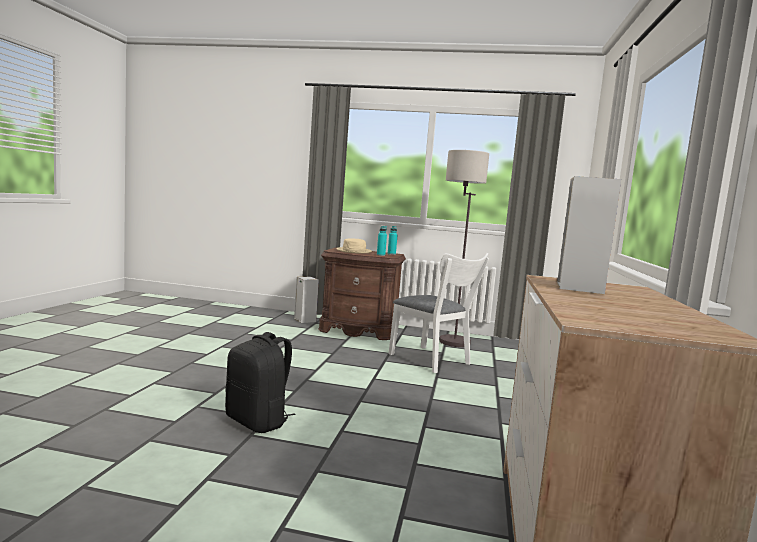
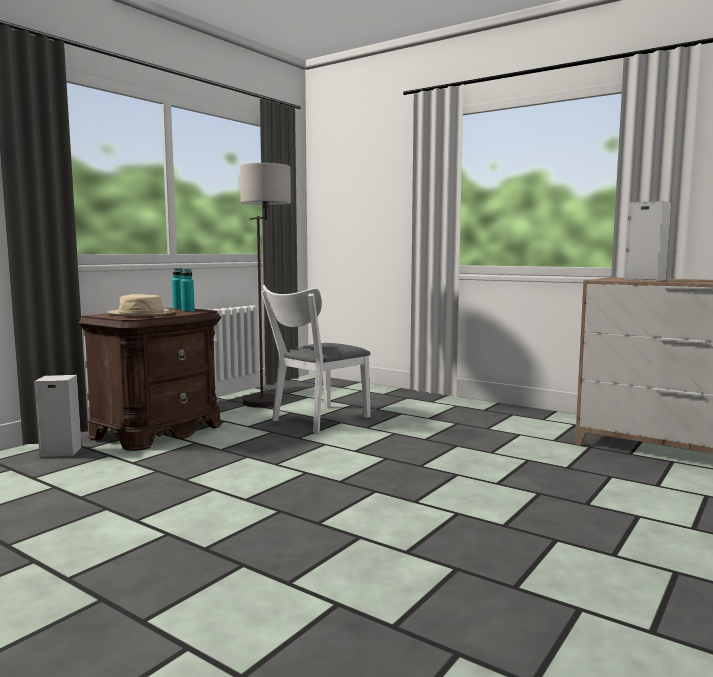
camera: 65 degrees left, 0 degrees up
(258, 422) = (468, 518): black backpack -> none
(433, 361) = (316, 420): white chair -> white chair turned 150 degrees clockwise

